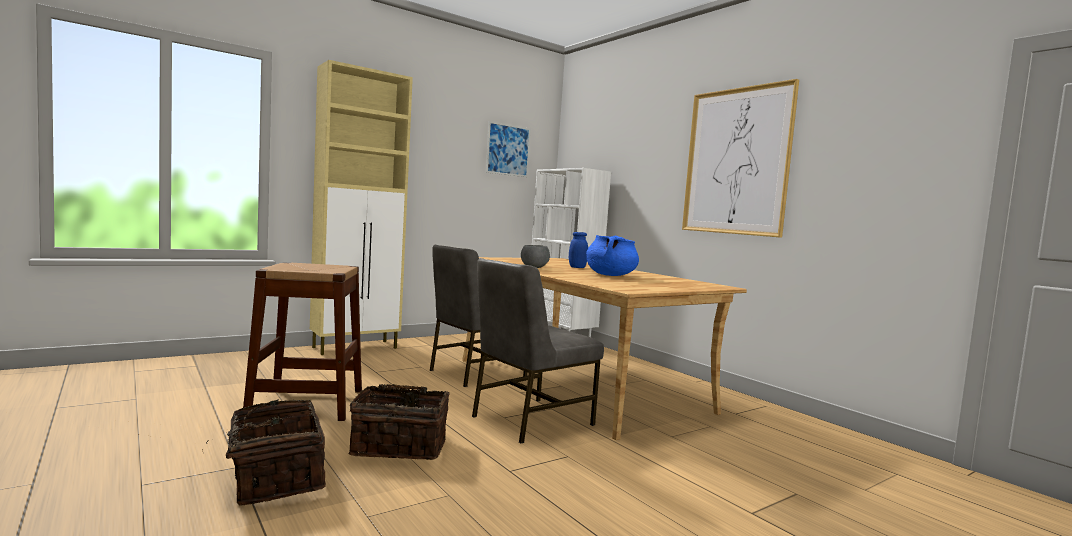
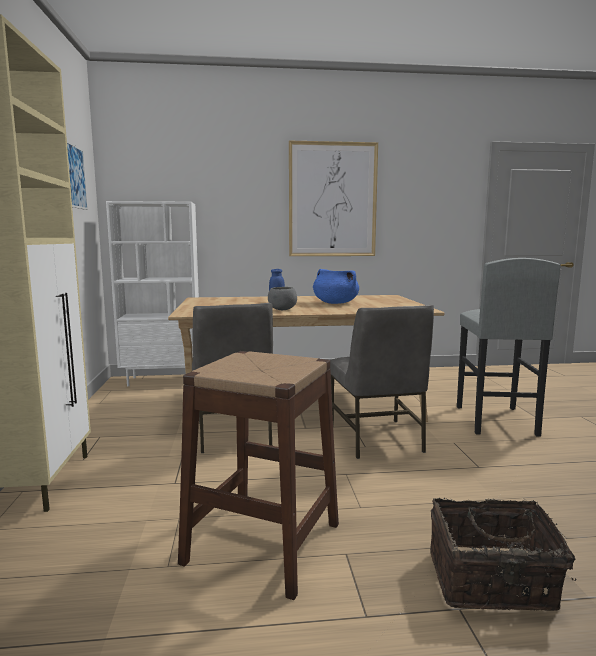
camera: 60 degrees left, 5 degrees up
(400, 446) = (421, 502): basket -> none
(685, 480) = (495, 421): none -> grey stool

